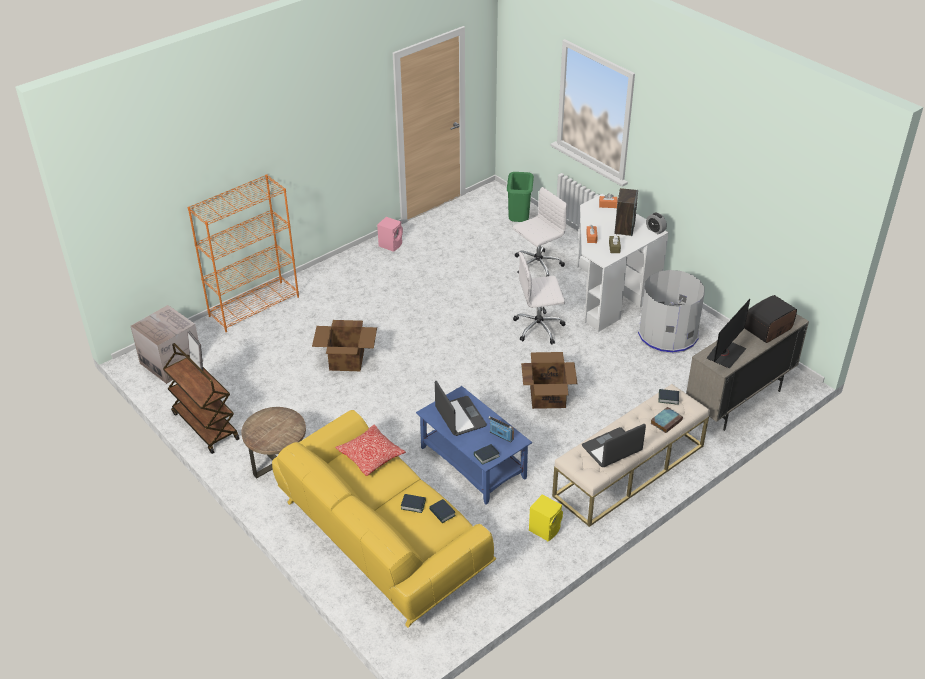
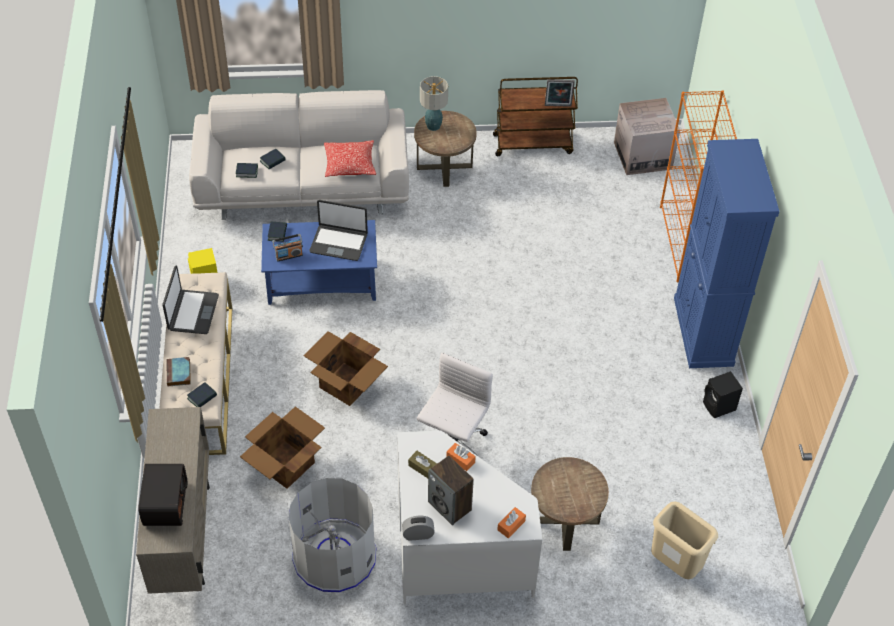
camera: 125 degrees right, 10 degrees up
(273, 438) = (433, 126): none -> table lamp
(334, 271) = (703, 332): none -> blue cabinet
(347, 360) = (539, 269): cardboard box -> cardboard box (285, 464)
(381, 537) = (303, 185): yellow sofa -> white sofa
(391, 244) = (719, 407): pink speaker -> black speaker
(518, 221) = (675, 565): green trash can -> beige trash can
(537, 265) = (565, 520): white office chair -> brown side table
(725, 354) = (174, 436): monitor -> none

